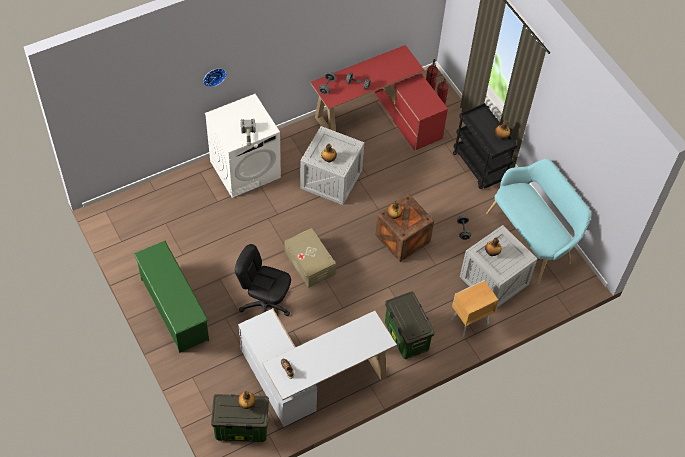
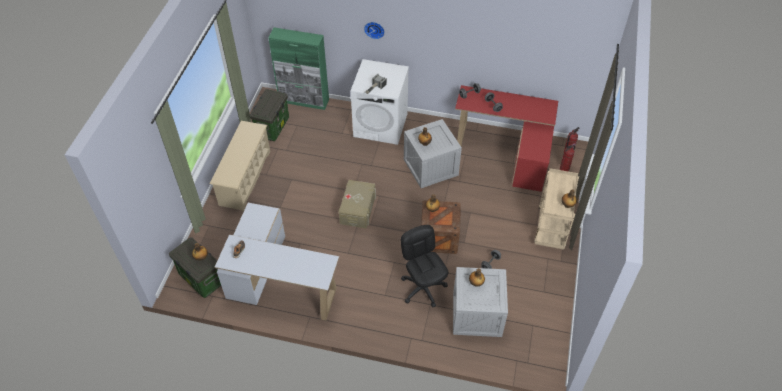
camera: 45 degrees right, 5 degrees down
(144, 193) = (304, 101): none -> green cabinet
(174, 309) = (245, 178): green shoe rack -> beige shoe rack
(265, 306) = (300, 215): black office chair -> black office chair (423, 288)
(405, 336) = (370, 303): storage box -> storage box (272, 126)
(469, 322) = (426, 328): brown nightstand -> none
(480, 167) = (551, 229): black cart -> beige cart
(532, 238) = (540, 306): turquoise bench -> none

